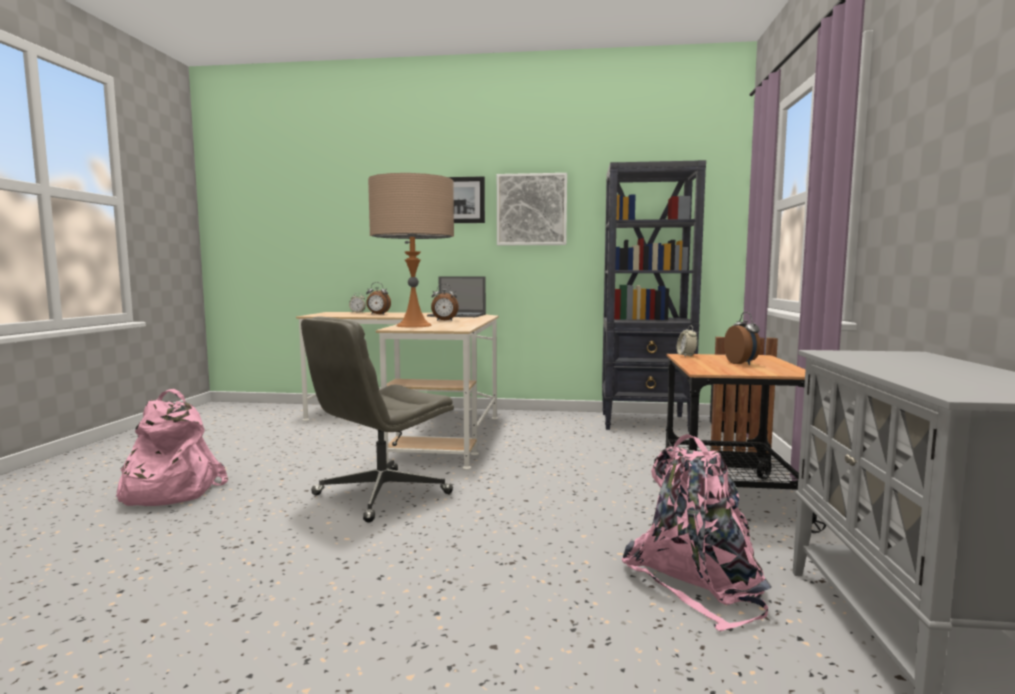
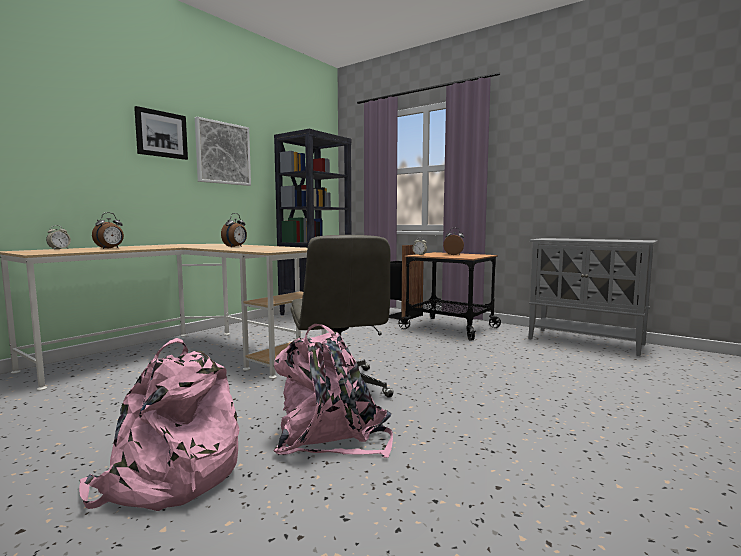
camera: 60 degrees left, 0 degrees up
(414, 325) = (259, 249): beige table lamp -> none
(457, 315) = (196, 245): laptop -> none
(700, 581) = (527, 351): pink backpack -> pink backpack (331, 437)

